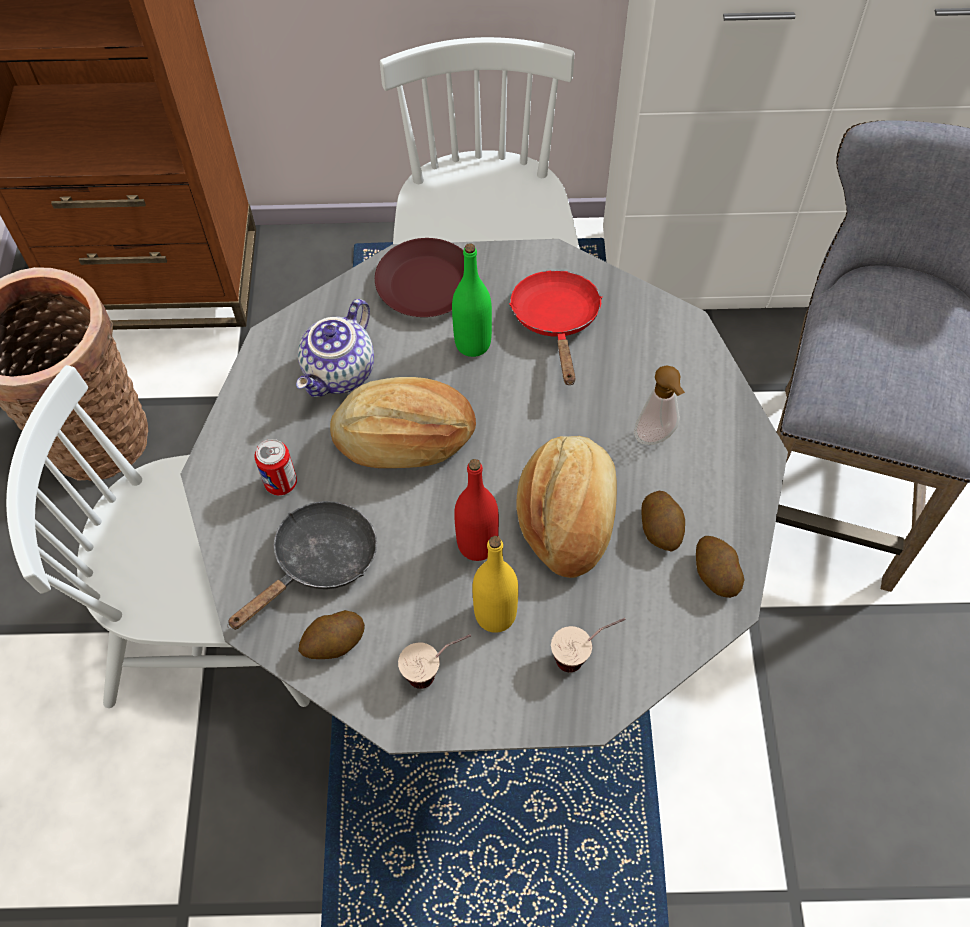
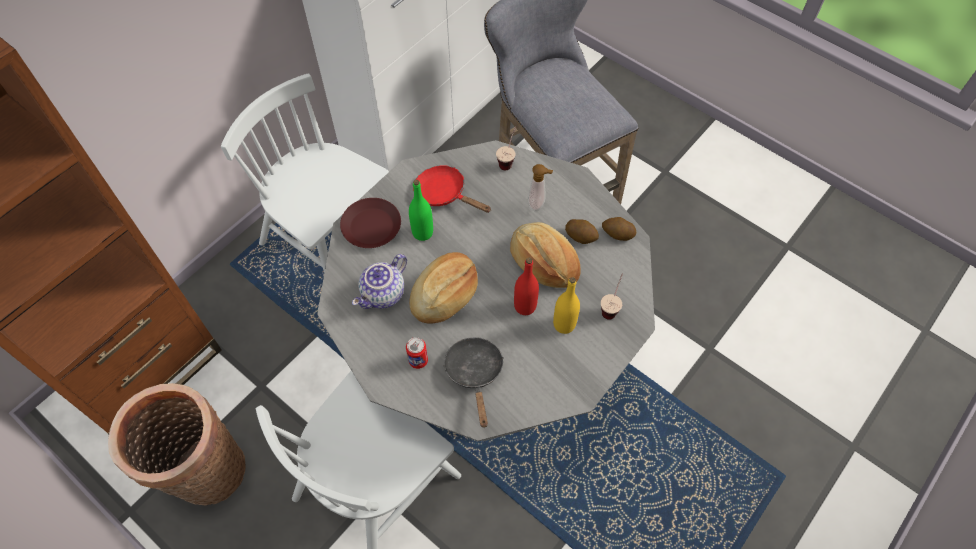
camera: 50 degrees left, 0 degrees up
(334, 643) = (521, 396): potato -> none
(340, 373) = (384, 295): teapot -> teapot turned 60 degrees clockwise
(437, 671) = (570, 365): cup -> cup (508, 160)

